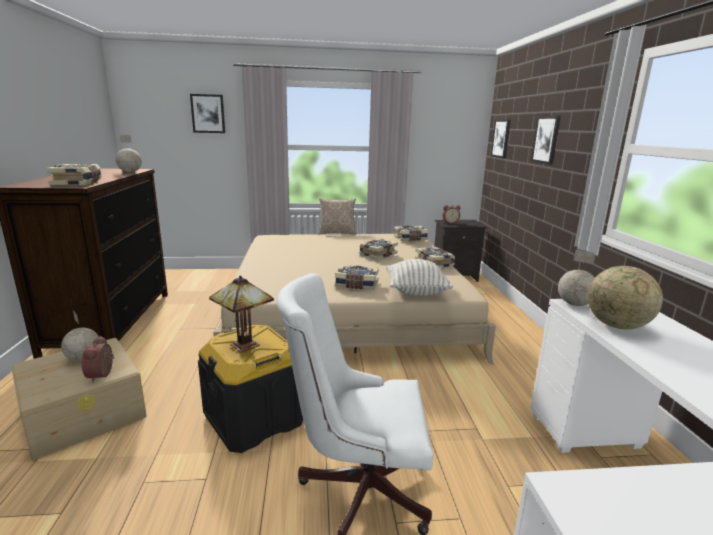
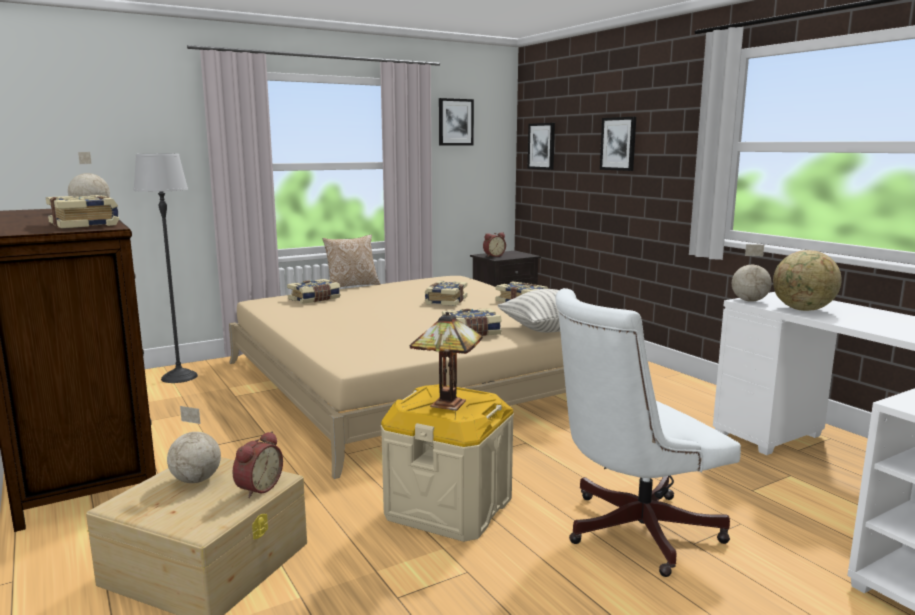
camera: 25 degrees left, 5 degrees down
(102, 375) = (257, 488): alarm clock -> alarm clock turned 120 degrees counterclockwise
(208, 113) = (142, 120): picture -> picture (455, 122)
(217, 277) = (179, 377): none -> floor lamp
(254, 419) = (448, 508): black storage box -> beige storage box
(411, 239) = (459, 280): book -> book (315, 299)

